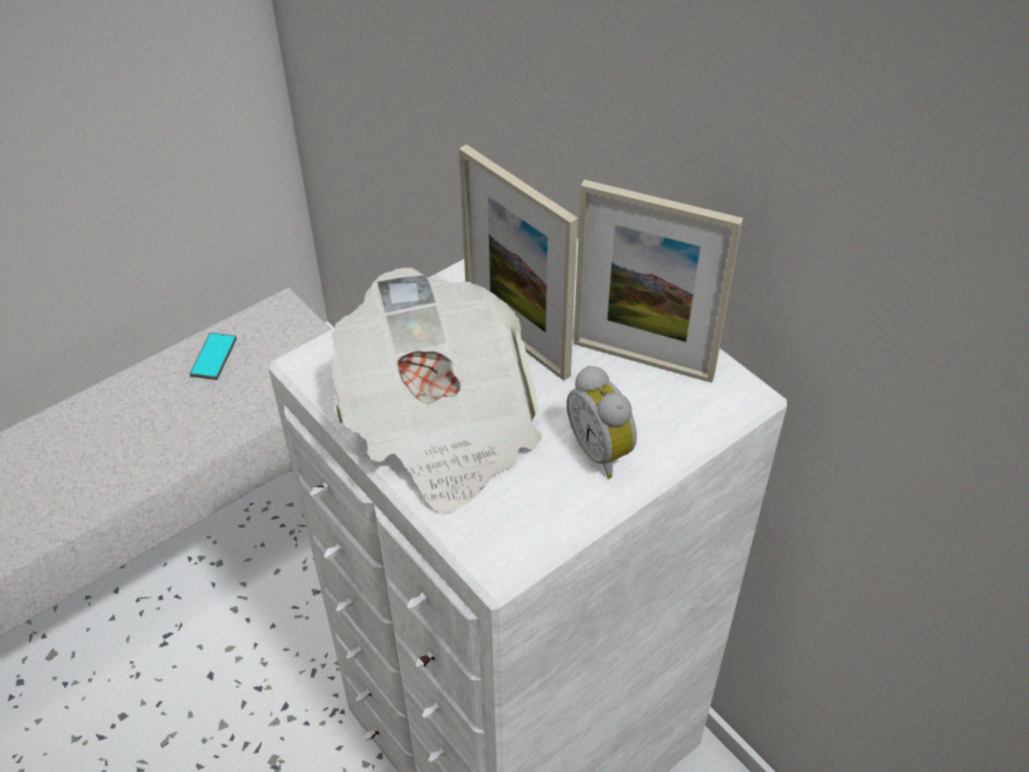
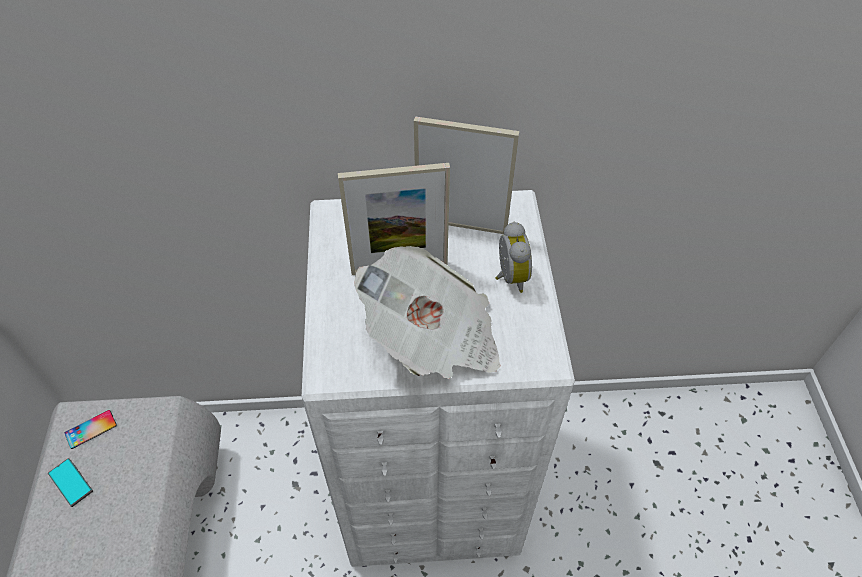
camera: 55 degrees left, 5 degrees up
(279, 330) = (91, 429): none -> phone
(603, 451) = (509, 277): alarm clock -> alarm clock turned 105 degrees counterclockwise
(642, 360) = (461, 225): picture frame -> picture frame turned 135 degrees counterclockwise

